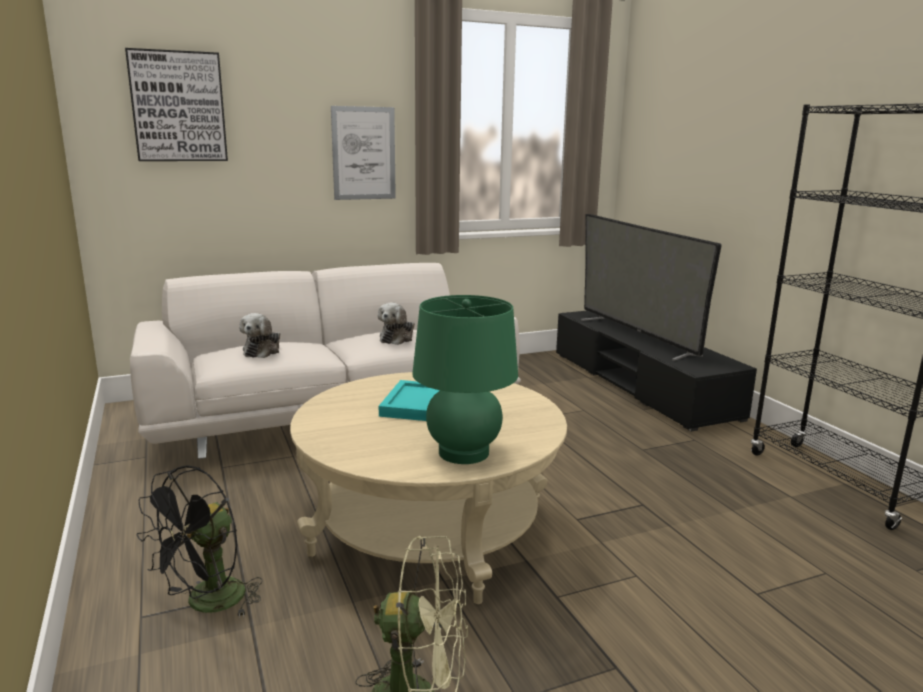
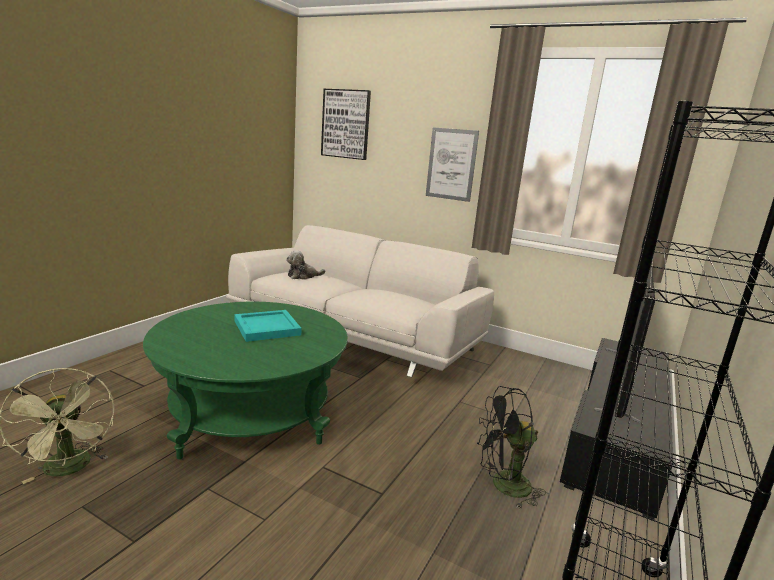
camera: 50 degrees right, 0 degrees up
(207, 604) = (128, 380): black fan -> black fan (503, 486)
(397, 338) = (379, 296): plush toy -> none
(429, 530) = (251, 414): beige coffee table -> green coffee table
(463, 452) = (200, 354): green table lamp -> none

